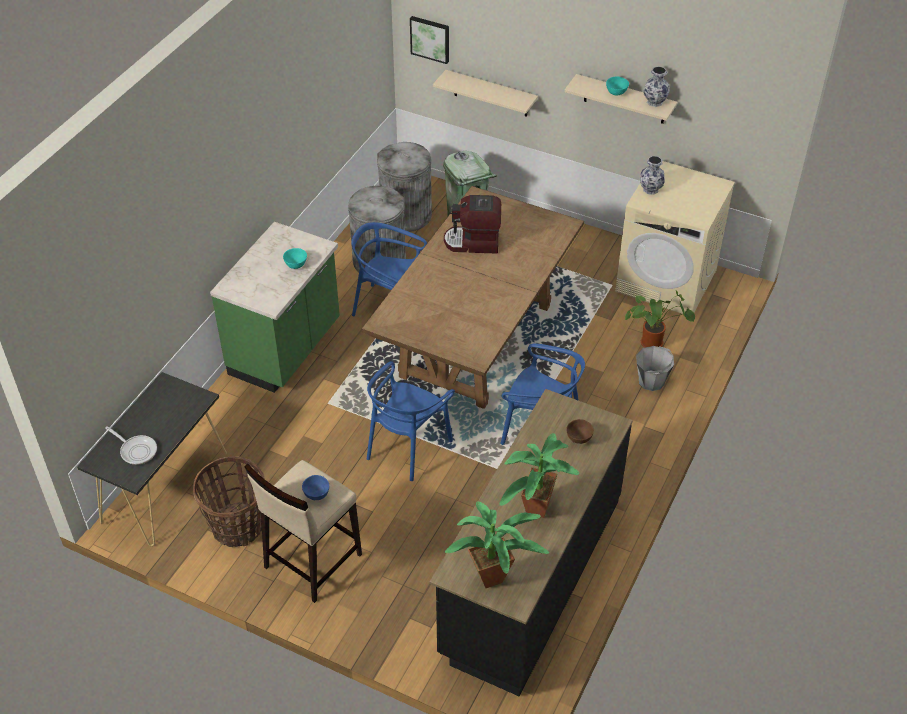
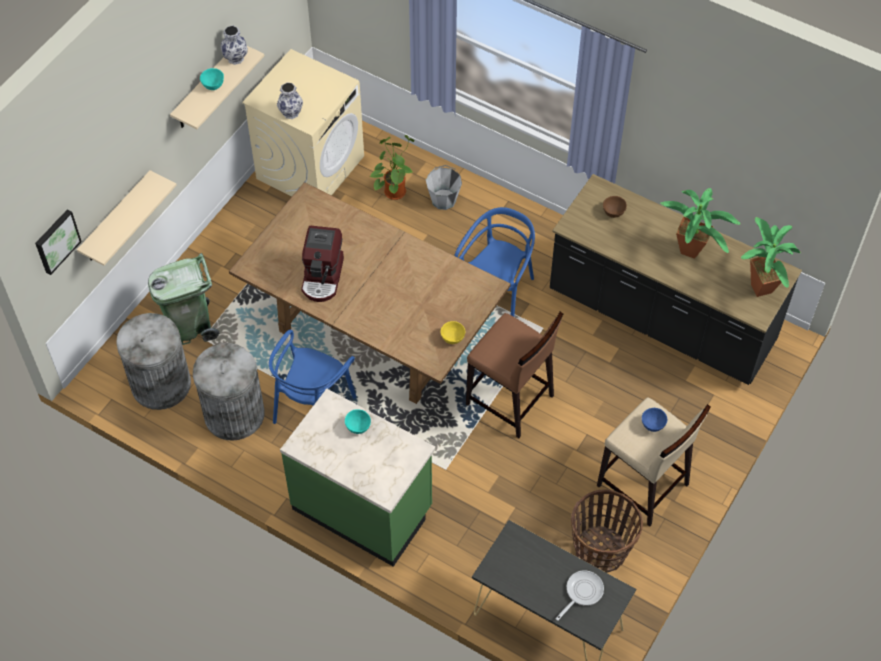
camera: 85 degrees left, 10 degrees up
(407, 447) = (510, 401): blue chair -> brown stool
(411, 334) = (453, 338): none -> yellow bowl

